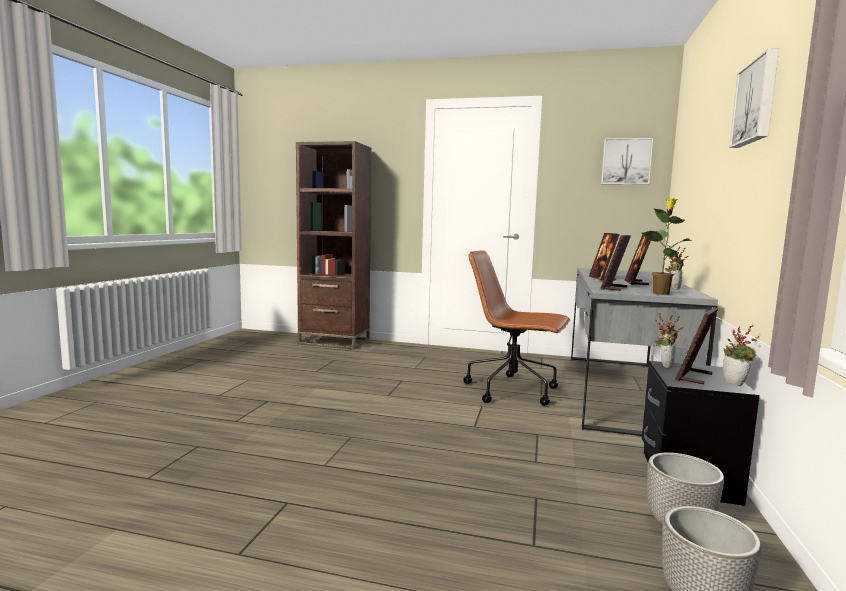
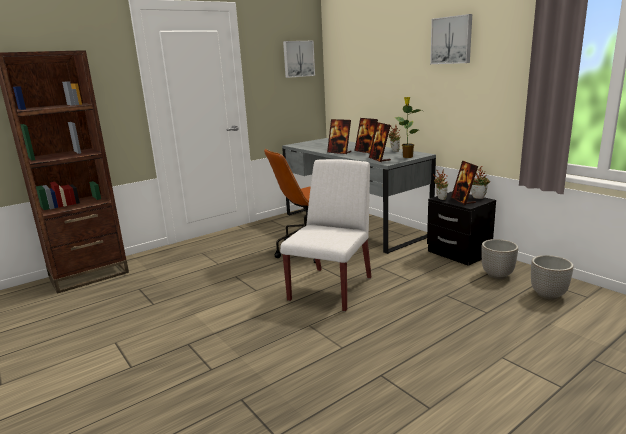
camera: 50 degrees left, 10 degrees up
(442, 424) = (331, 288): none -> white chair

